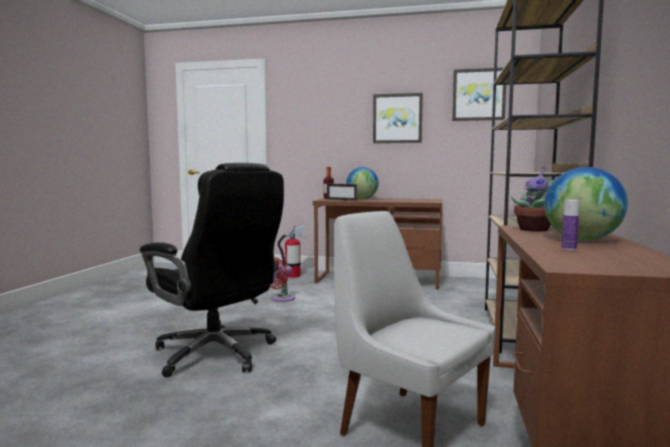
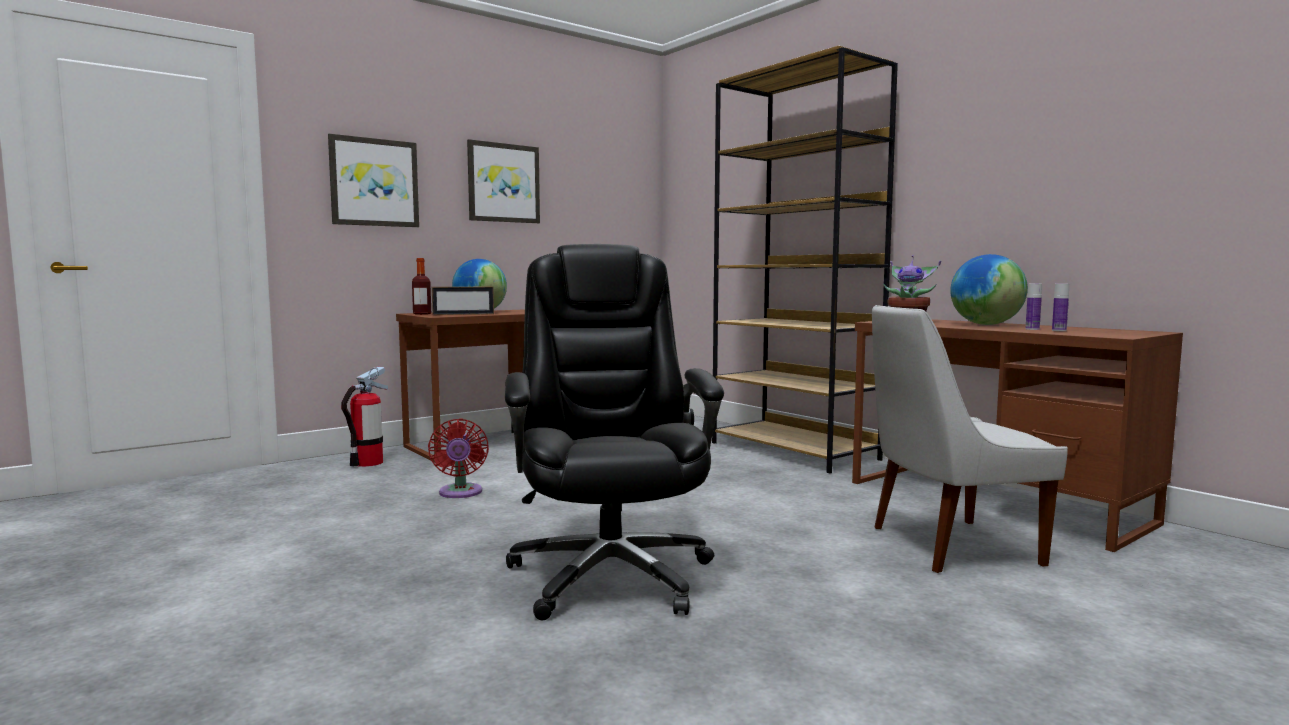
camera: 50 degrees left, 0 degrees up
(216, 354) = (610, 574): black office chair -> black office chair turned 90 degrees counterclockwise
(478, 94) = (604, 160): picture -> picture (374, 182)
(578, 254) = (1059, 330): none -> bottle

